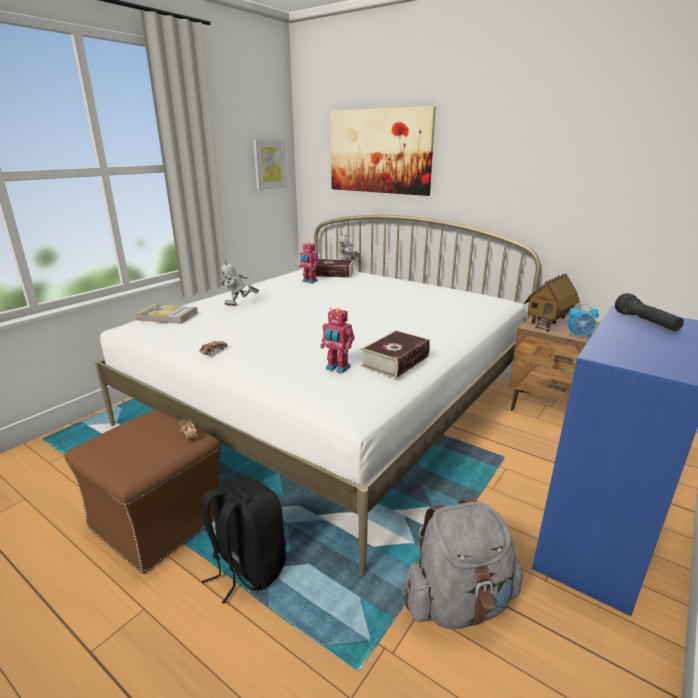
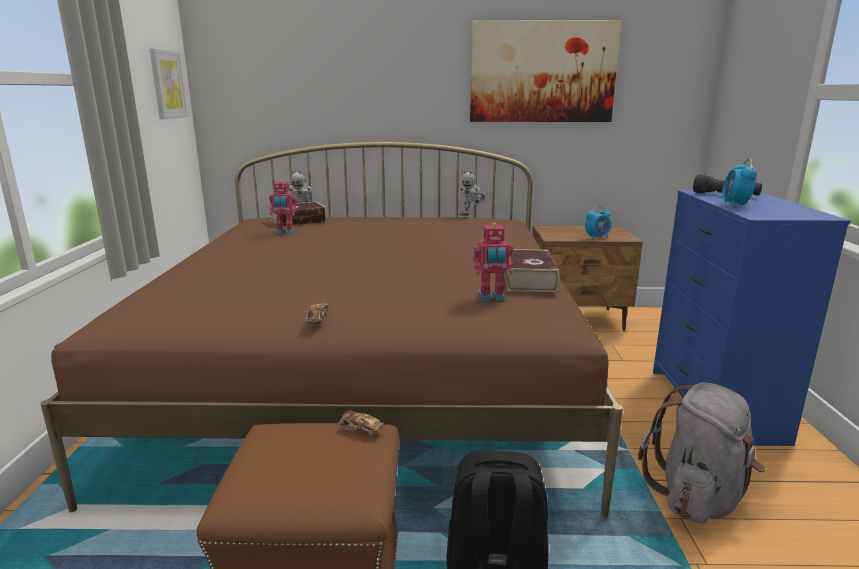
camera: 35 degrees left, 5 degrees down
(167, 316) = (161, 299): book -> none
(239, 306) = (246, 269): toy robot -> toy robot (471, 215)
(332, 404) = (370, 377): white bed -> brown bed
(379, 151) = (326, 67): picture -> picture (542, 72)
(548, 321) = (557, 232): toy house -> none
(617, 337) = (735, 205): none -> alarm clock

